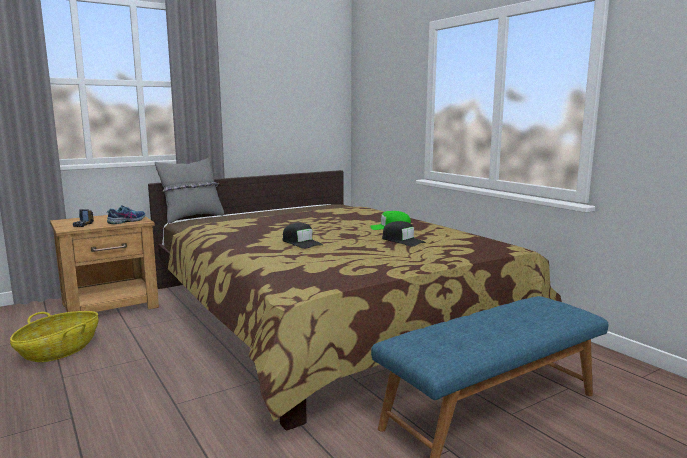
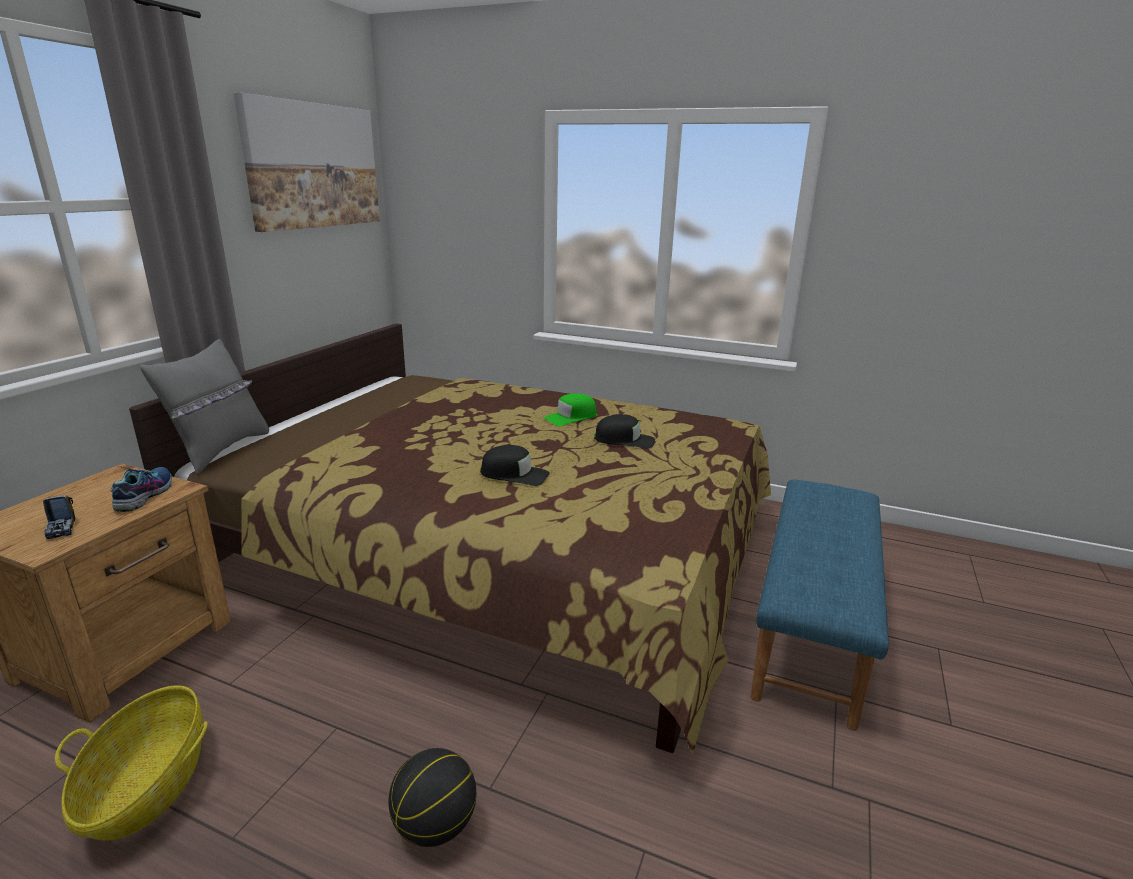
camera: 35 degrees left, 10 degrees up
(134, 406) = (436, 825): none -> basketball
(295, 69) = (313, 166): none -> picture

